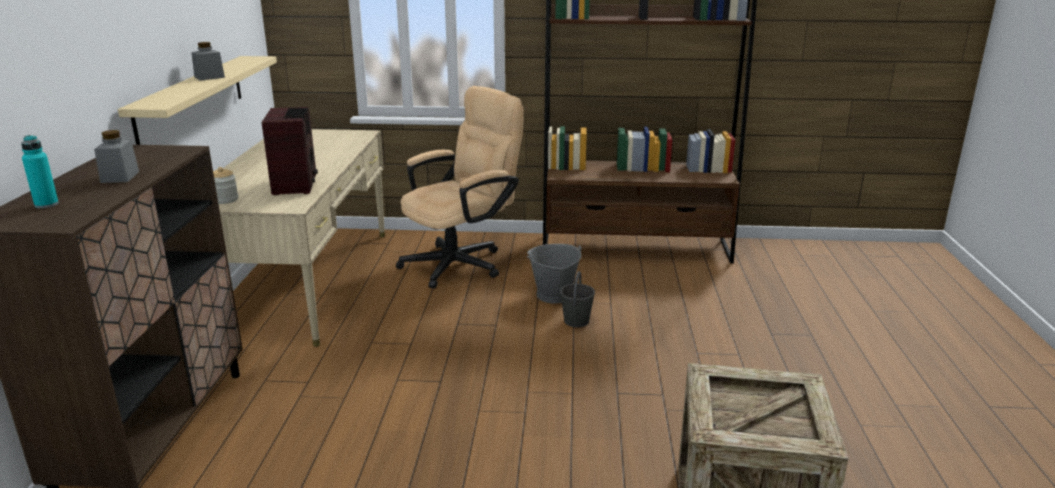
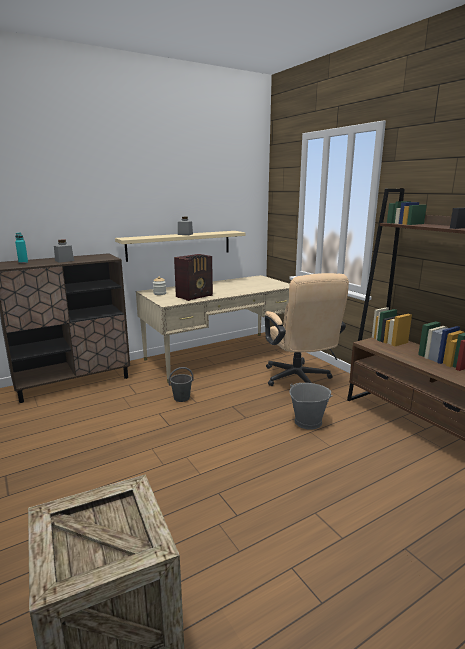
camera: 55 degrees right, 5 degrees down
(462, 262) = (299, 380): beige office chair -> beige office chair turned 60 degrees clockwise
(576, 321) = (287, 442): grey bucket -> grey bucket (182, 398)

